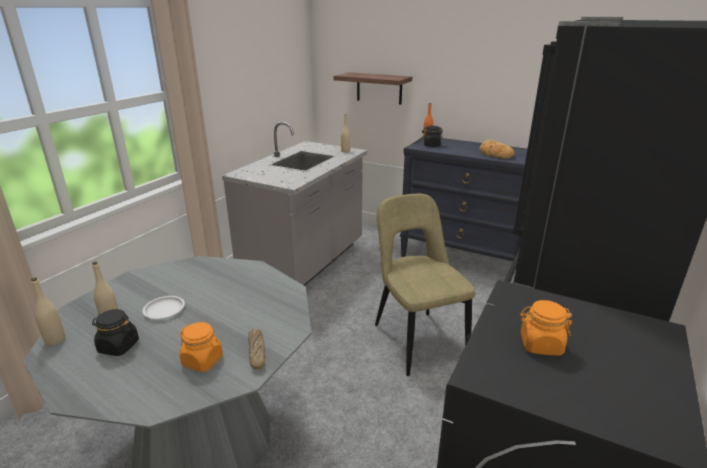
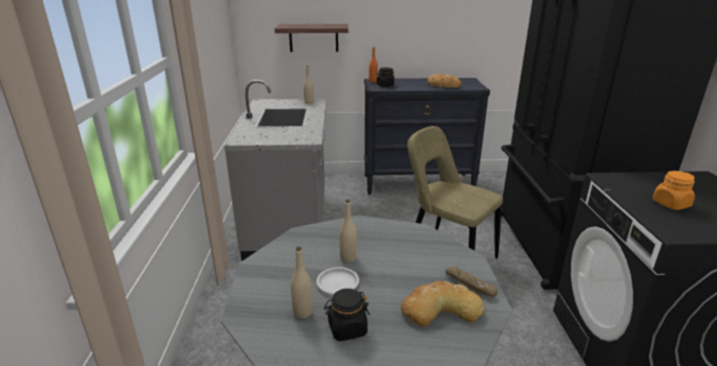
camera: 30 degrees left, 0 degrees up
(55, 340) = (272, 351): beige bottle -> beige bottle (348, 258)
(203, 361) = (440, 308): orange jar -> bread

